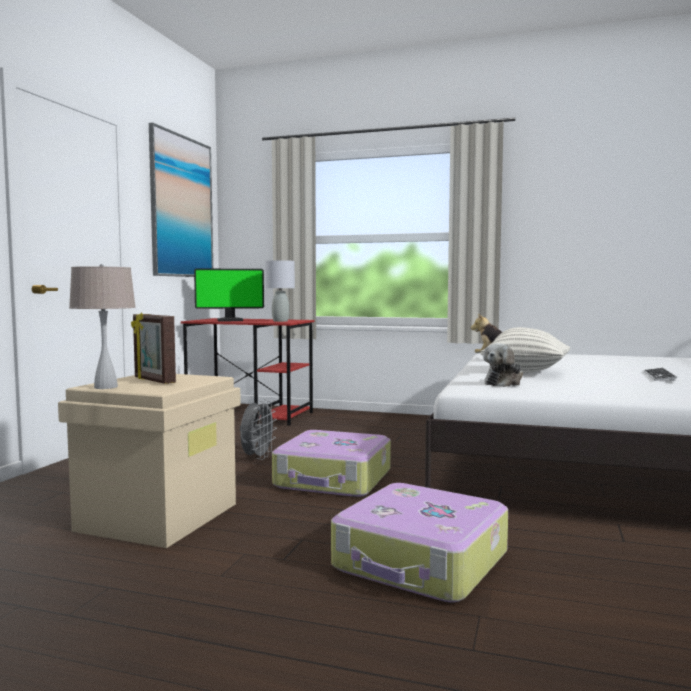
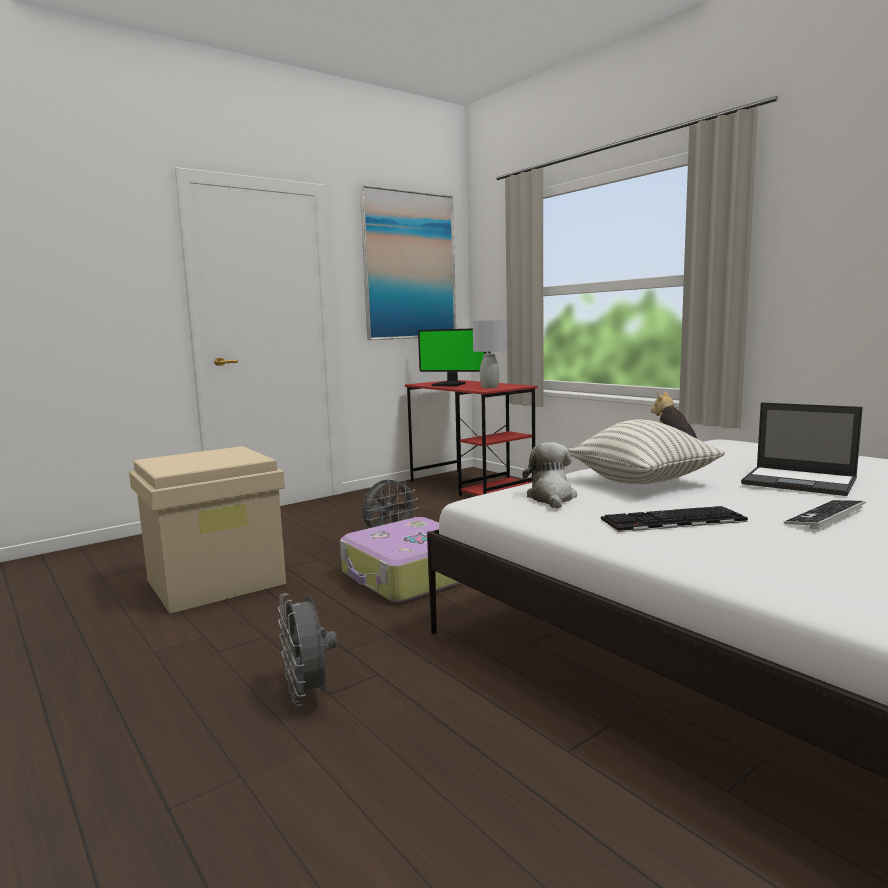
camera: 35 degrees right, 5 degrees up
(106, 387) = (155, 462): beige table lamp -> none
(153, 381) = (207, 458): picture frame -> none
(421, 562) = (308, 695): suitcase -> grey fan
(504, 383) = (551, 498): plush toy -> plush toy turned 105 degrees clockwise
(603, 365) = (800, 482): none -> laptop
(603, 385) = (672, 521): none -> keyboard

